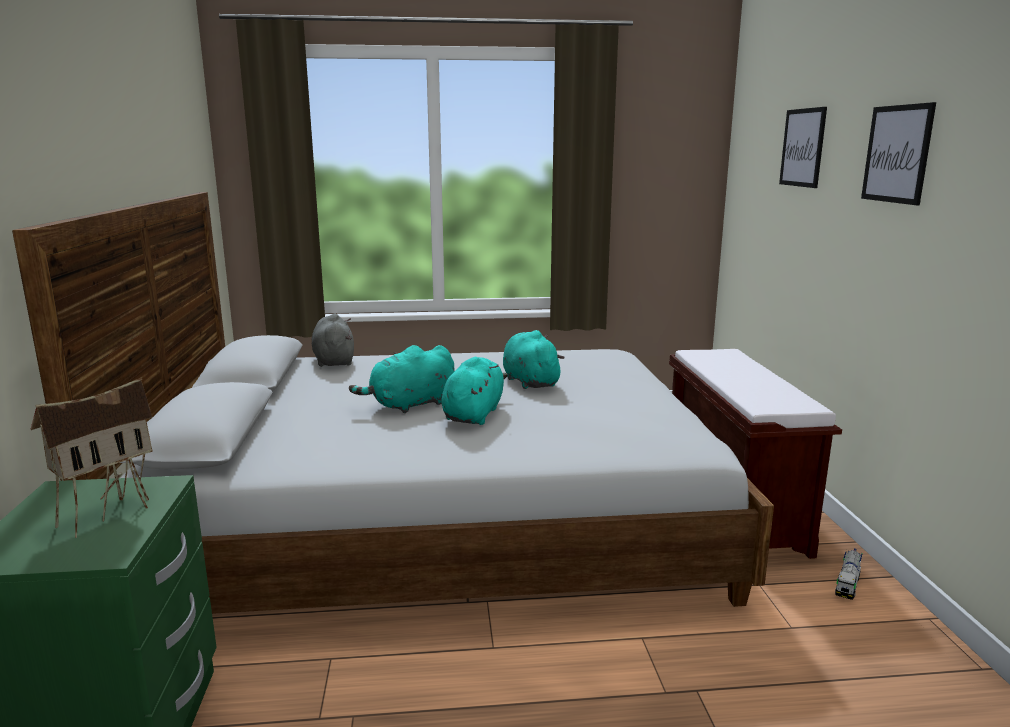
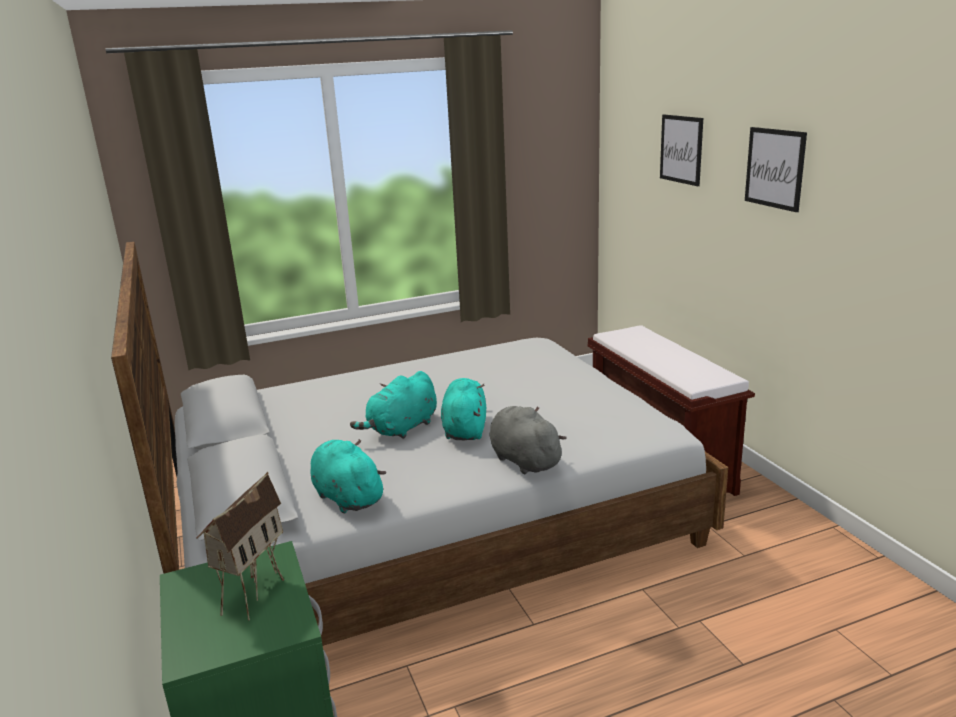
camera: 15 degrees left, 5 degrees up
(334, 361) = (289, 390): grey plush toy -> grey plush toy (523, 460)
(529, 381) = (487, 385): turquoise plush toy -> turquoise plush toy (347, 497)
(847, 584) = (769, 511): toy truck -> none

